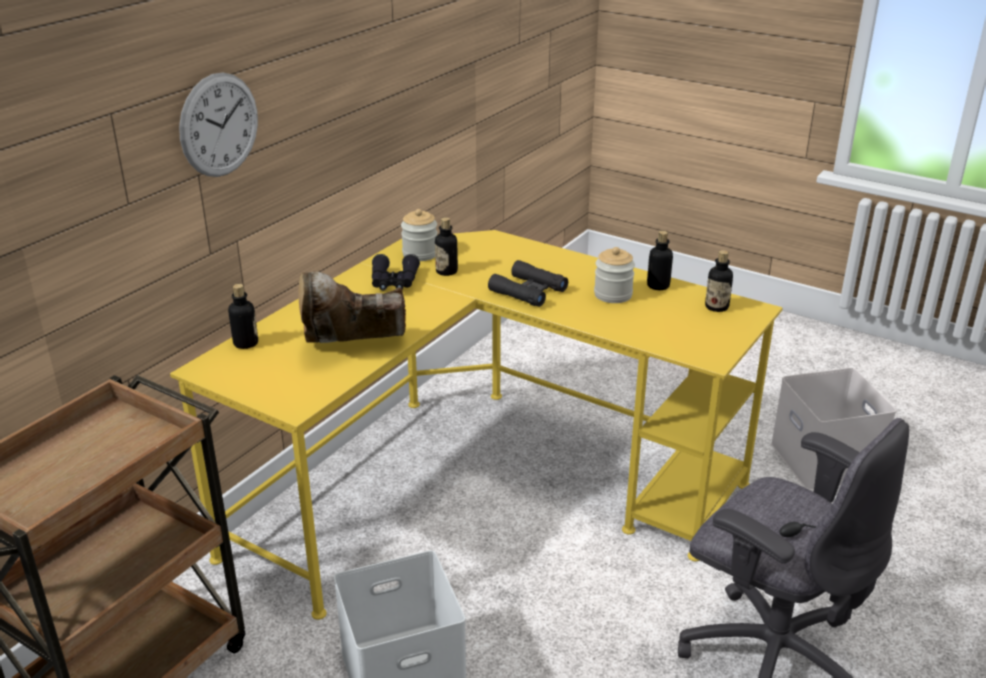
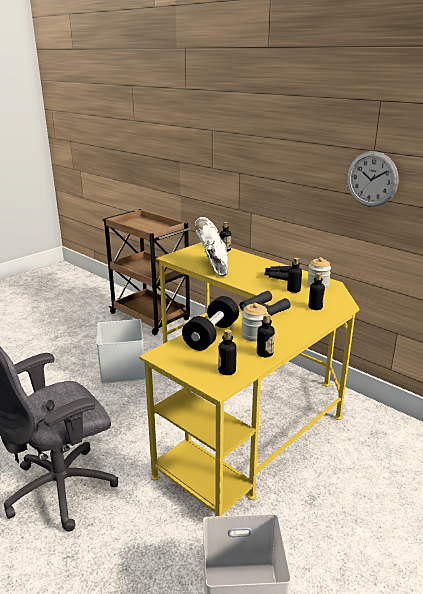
camera: 100 degrees right, 5 degrees down
(219, 125) = (249, 155): wall clock -> wall clock (372, 179)
(351, 347) = (213, 267): brown boot -> white boot
(504, 256) = (315, 307): none -> bottle
(632, 325) = (211, 335): none -> black dumbbell

